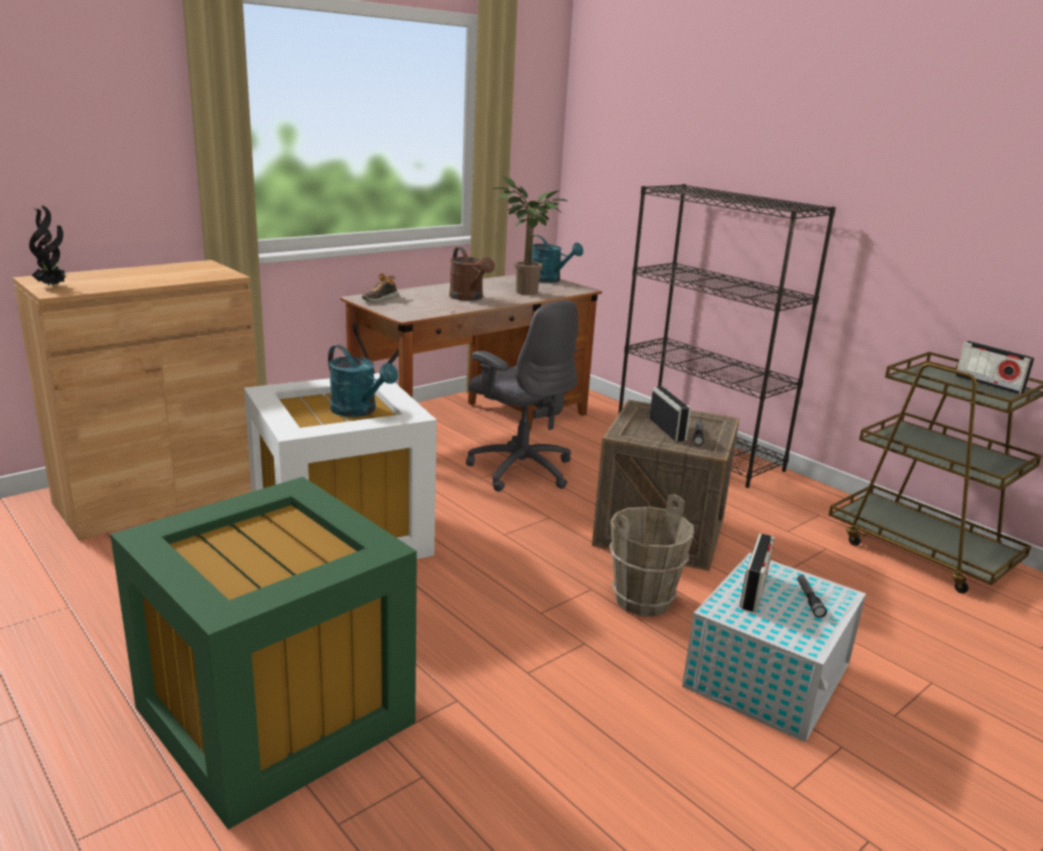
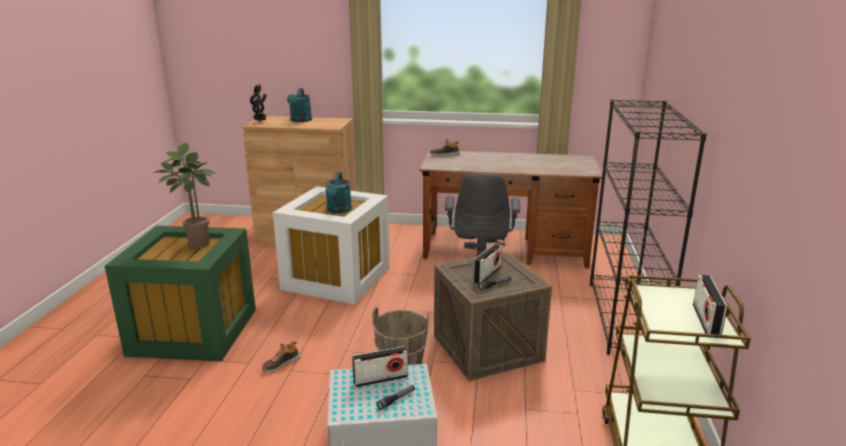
camera: 50 degrees right, 0 degrees up
(469, 298) = (495, 163): brown watering can -> none
(500, 673) = (281, 363): none -> shoe
(523, 292) = (540, 167): potted plant -> potted plant (195, 244)
(549, 280) = (584, 162): turquoise watering can -> turquoise watering can (300, 120)

